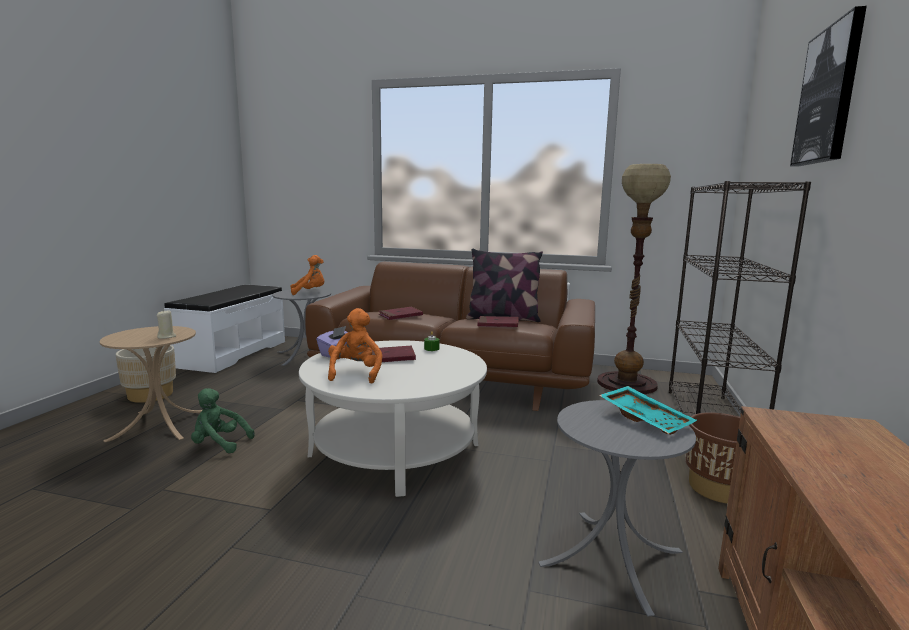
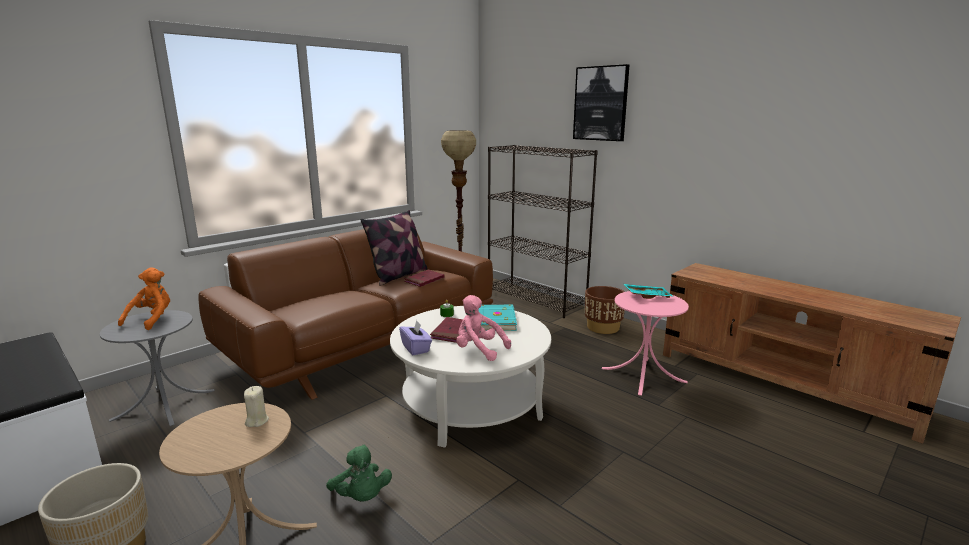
camera: 60 degrees left, 5 degrees up
(219, 444) = (361, 497): green plush toy -> green plush toy turned 75 degrees counterclockwise
(355, 373) = (479, 350): orange plush toy -> pink plush toy
(400, 315) = (339, 302): red book -> none
(442, 366) = (495, 320): none -> turquoise book
(611, 557) = (643, 375): grey side table -> pink side table

